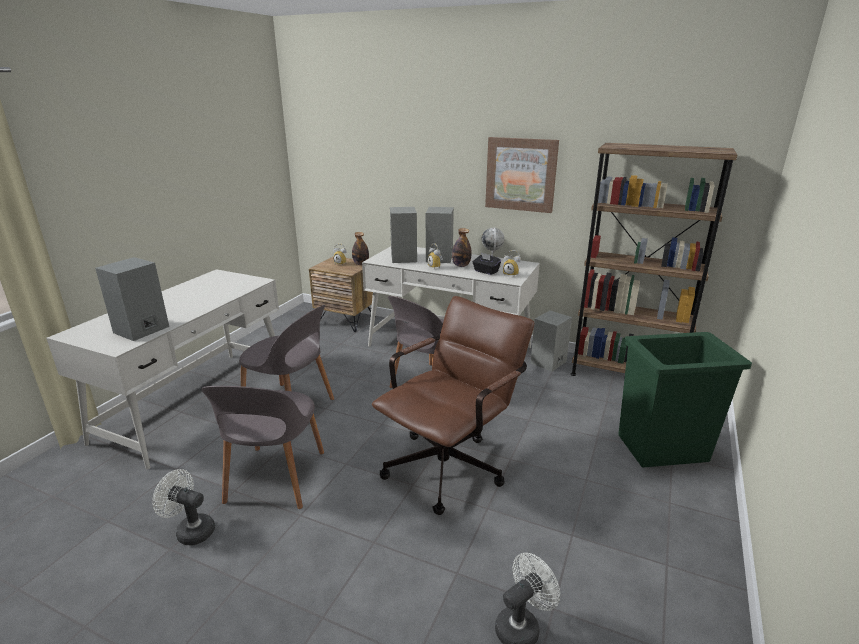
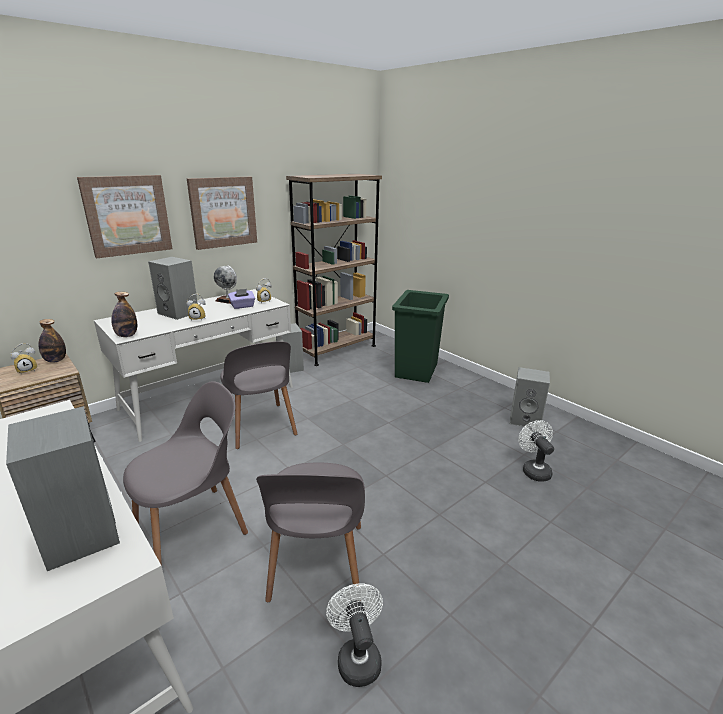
camera: 65 degrees left, 0 degrees up
(190, 530) = (357, 656): white fan -> white fan turned 120 degrees clockwise
(275, 479) = (317, 564): grey chair -> grey chair turned 60 degrees clockwise
(404, 258) = (148, 325): grey speaker -> grey speaker (525, 420)
(434, 165) = (127, 215): none -> picture
(451, 464) = (375, 449): brown office chair -> none
(461, 265) = (213, 310): bottle -> bottle (127, 335)
(486, 271) = (242, 306): black tissue box -> purple tissue box

